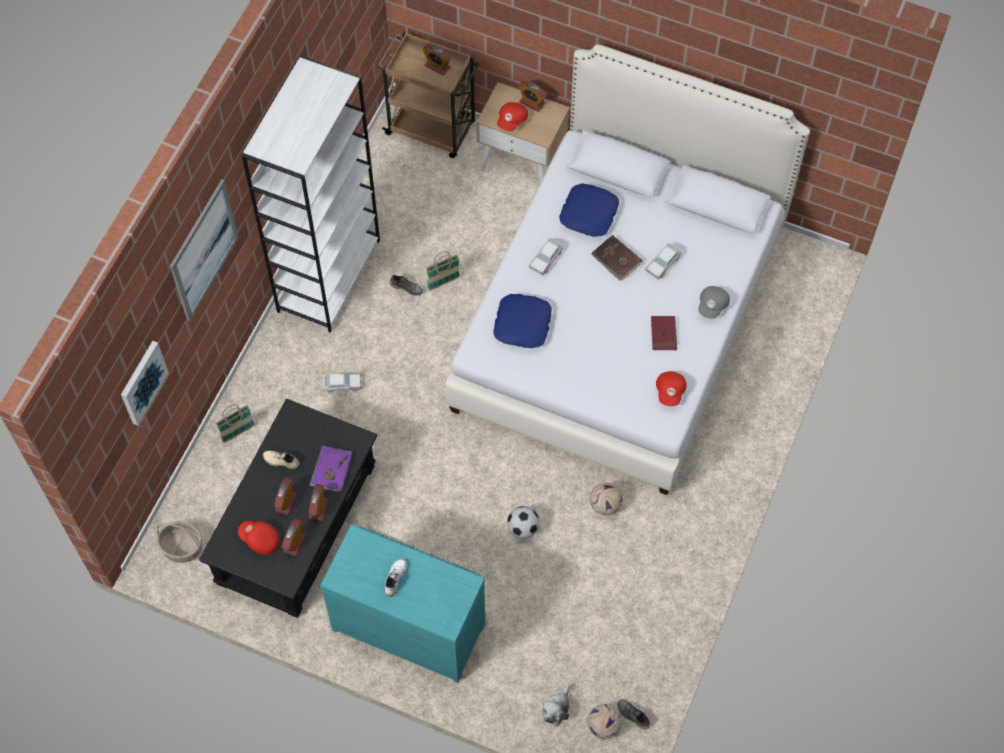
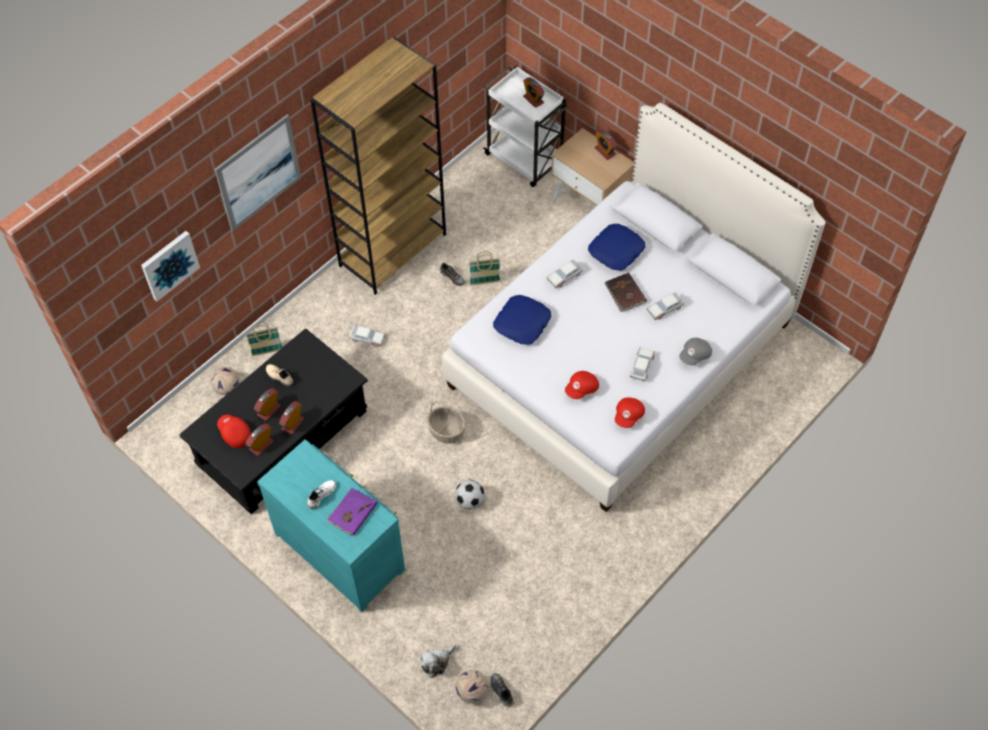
camera: 20 degrees right, 5 degrees down
(181, 548) = (183, 428): basket -> basket (446, 431)
(328, 275) = (393, 249): white bookcase -> brown bookcase
(331, 470) = (317, 396): purple book -> purple book (351, 512)
(432, 129) = (525, 160): brown cart -> white cart
(512, 121) = (582, 161): red cap -> red cap (582, 389)
(605, 505) = (548, 503): football -> football (227, 388)
(663, 334) = (642, 366): red book -> toy car

